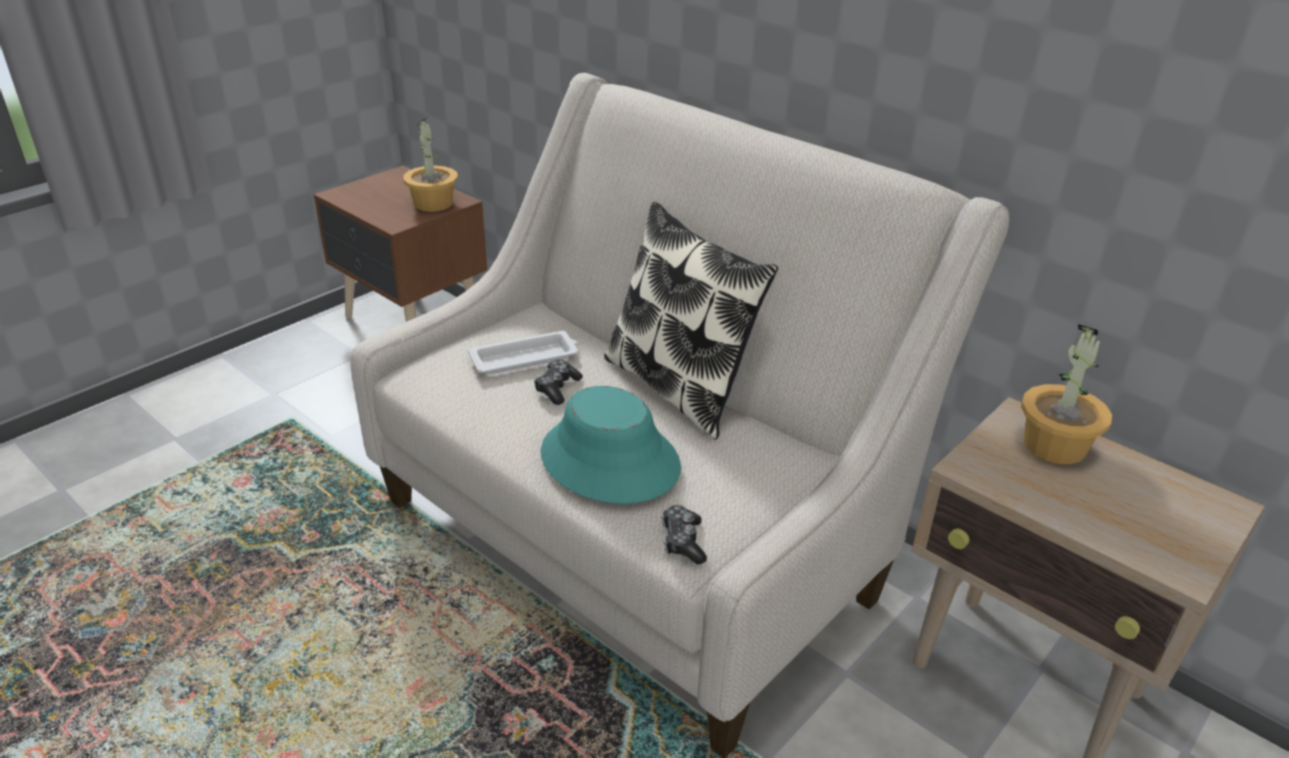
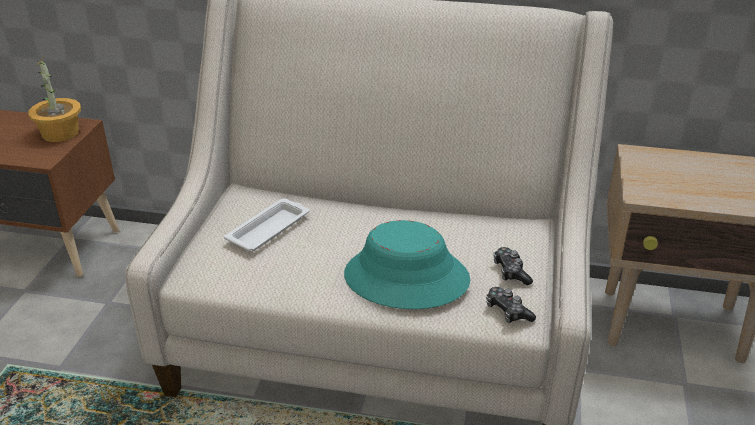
camera: 30 degrees left, 0 degrees up
(557, 388) = (316, 242): game controller -> game controller (511, 272)
(679, 387) = (400, 210): pillow -> none
(1054, 446) = (669, 164): potted plant -> none

